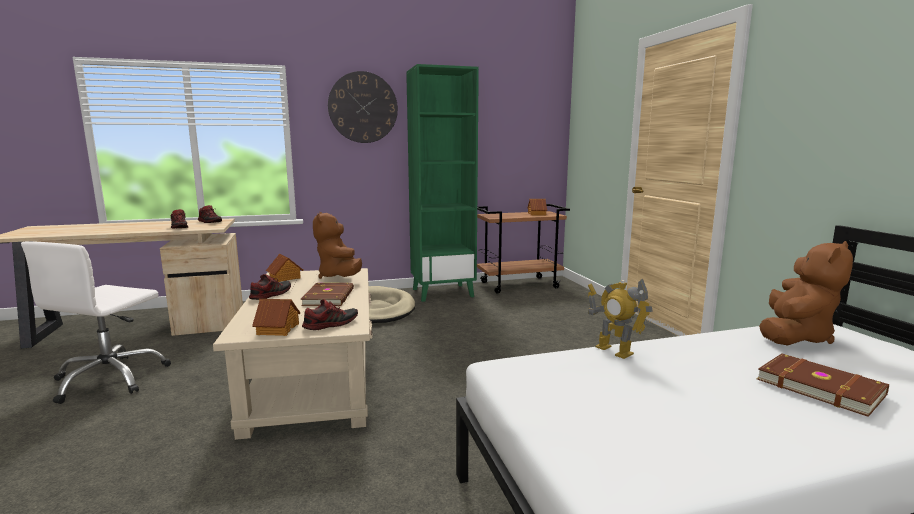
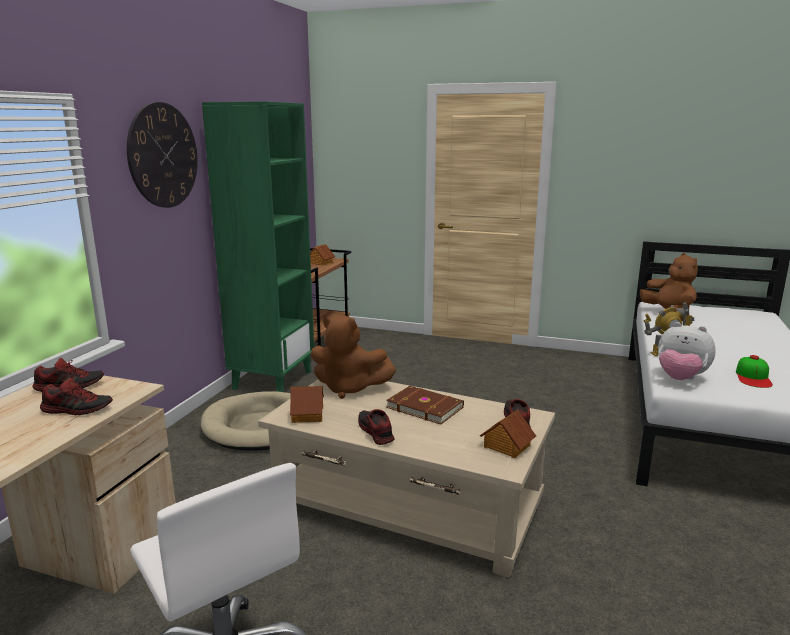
camera: 55 degrees left, 5 degrees up
(538, 368) = (680, 379): none -> plush toy
(634, 413) = (753, 377): none -> cap
(819, 386) = (739, 335): brown book -> none

